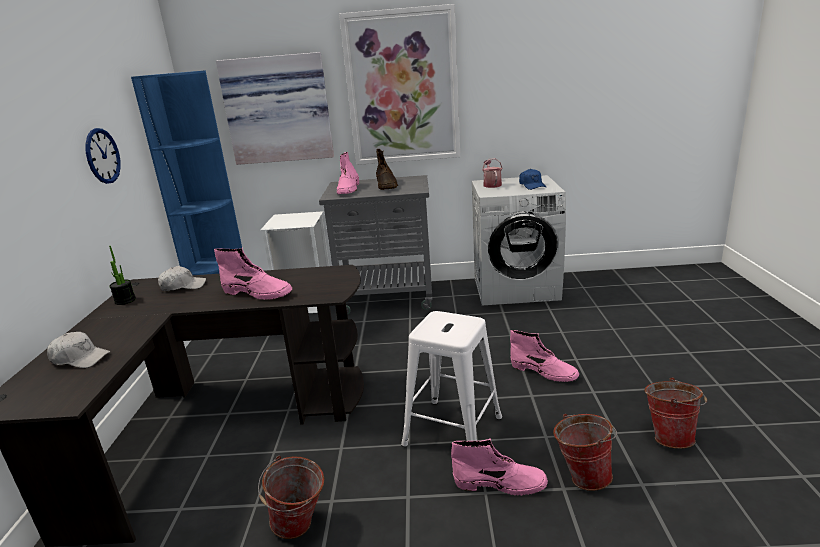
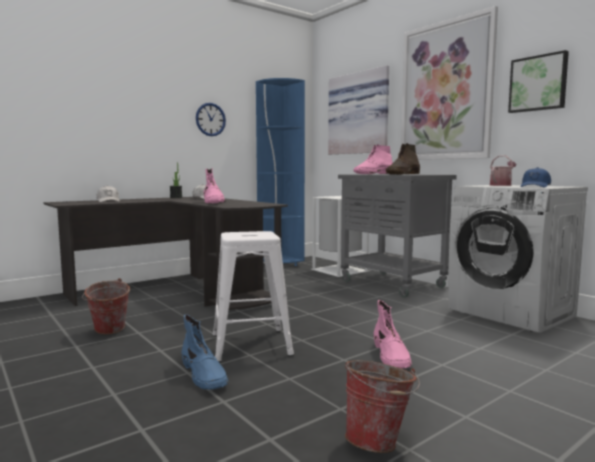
camera: 50 degrees right, 15 degrees down
(500, 86) = (538, 83): none -> picture
(500, 484) = (204, 375): pink boot -> blue boot
(582, 475) = (251, 405): bucket -> none

